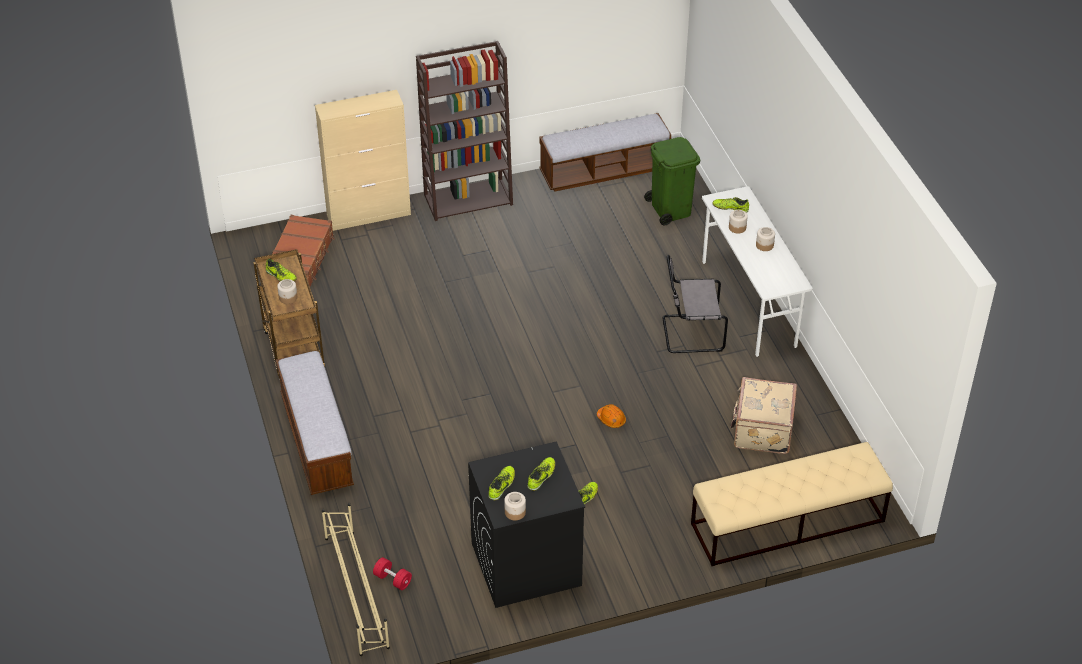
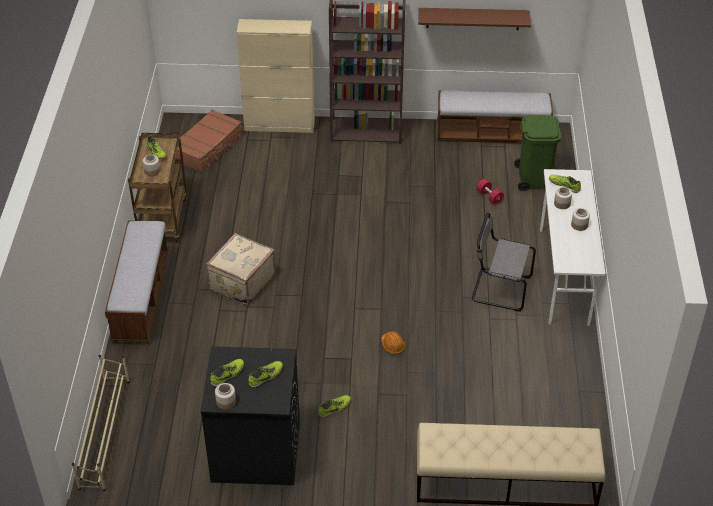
camera: 20 degrees right, 0 degrees up
(392, 579) = (139, 431): red dumbbell -> red dumbbell (489, 197)
(570, 50) = (473, 18): none -> brown shelf
(761, 430) = (522, 391): beige suitcase -> beige suitcase (241, 282)

